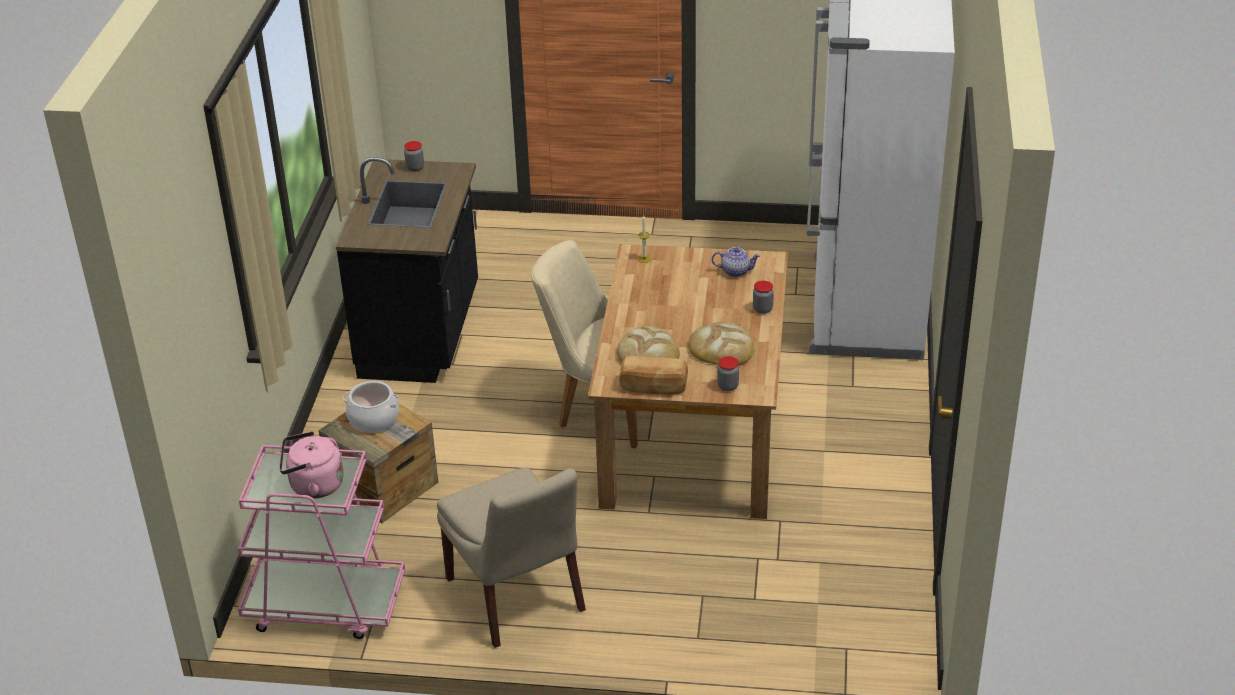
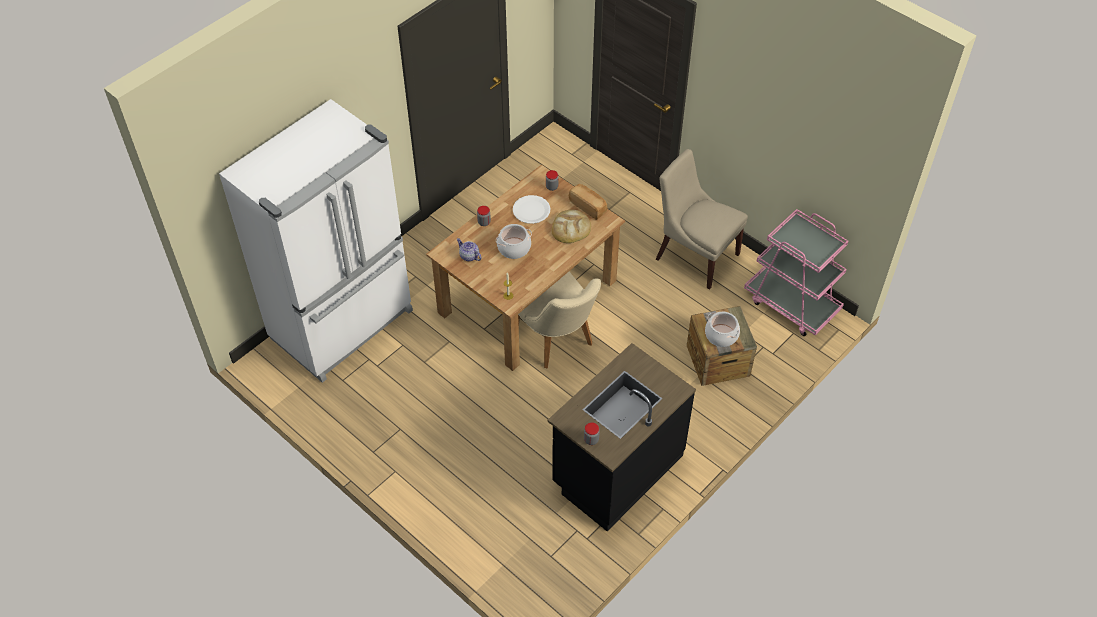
camera: 145 degrees left, 15 degrees up
(313, 486) = (803, 237): pink kettle -> none
(517, 598) = (695, 255): beige chair -> beige chair turned 60 degrees counterclockwise
(693, 302) = (514, 248): none -> cooking pot
(721, 348) = (531, 210): bread -> white plate

